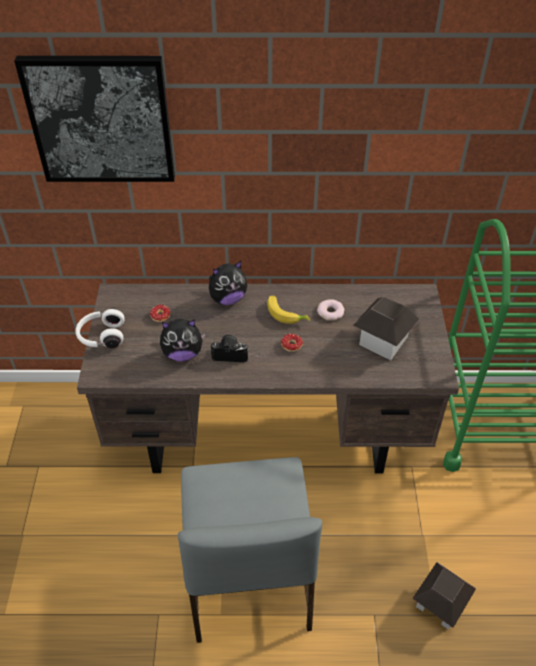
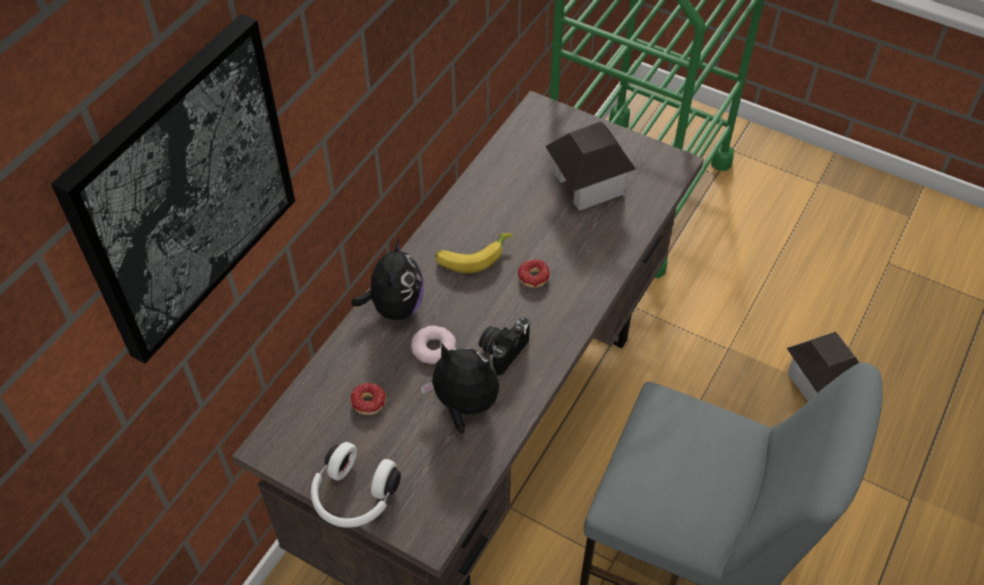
camera: 60 degrees left, 5 degrees up
(183, 353) = (464, 405): plush toy -> plush toy turned 90 degrees counterclockwise
(330, 312) = (504, 210): donut -> donut (433, 348)

